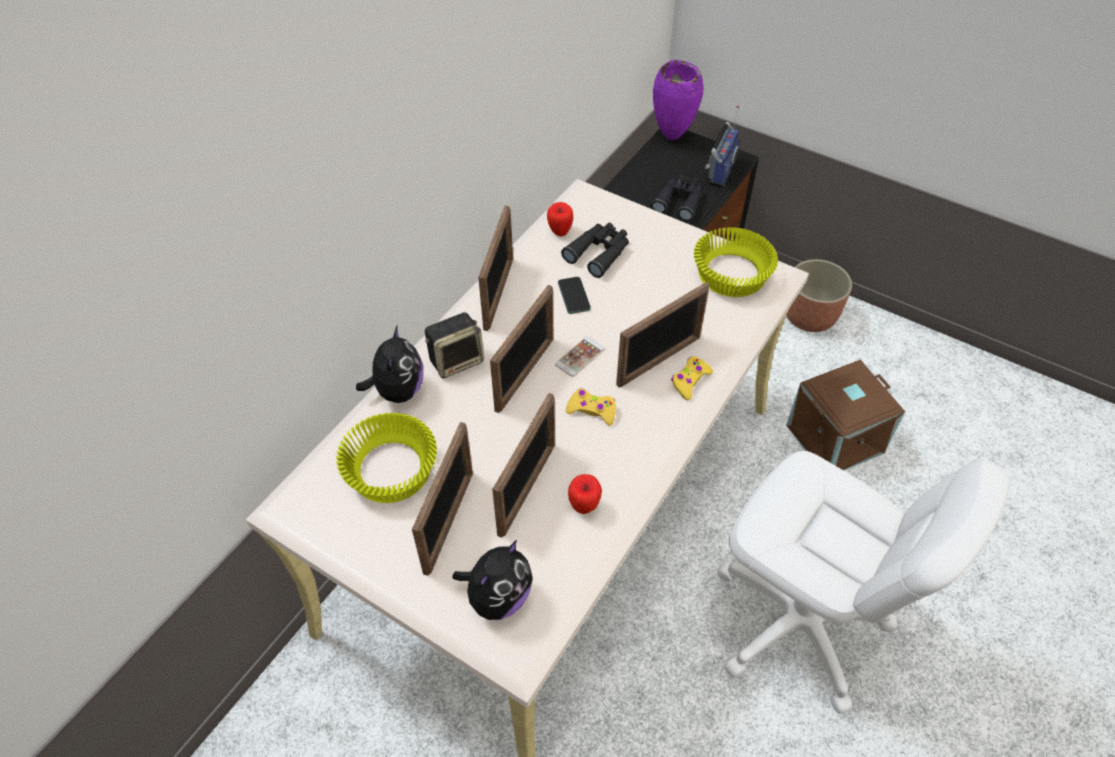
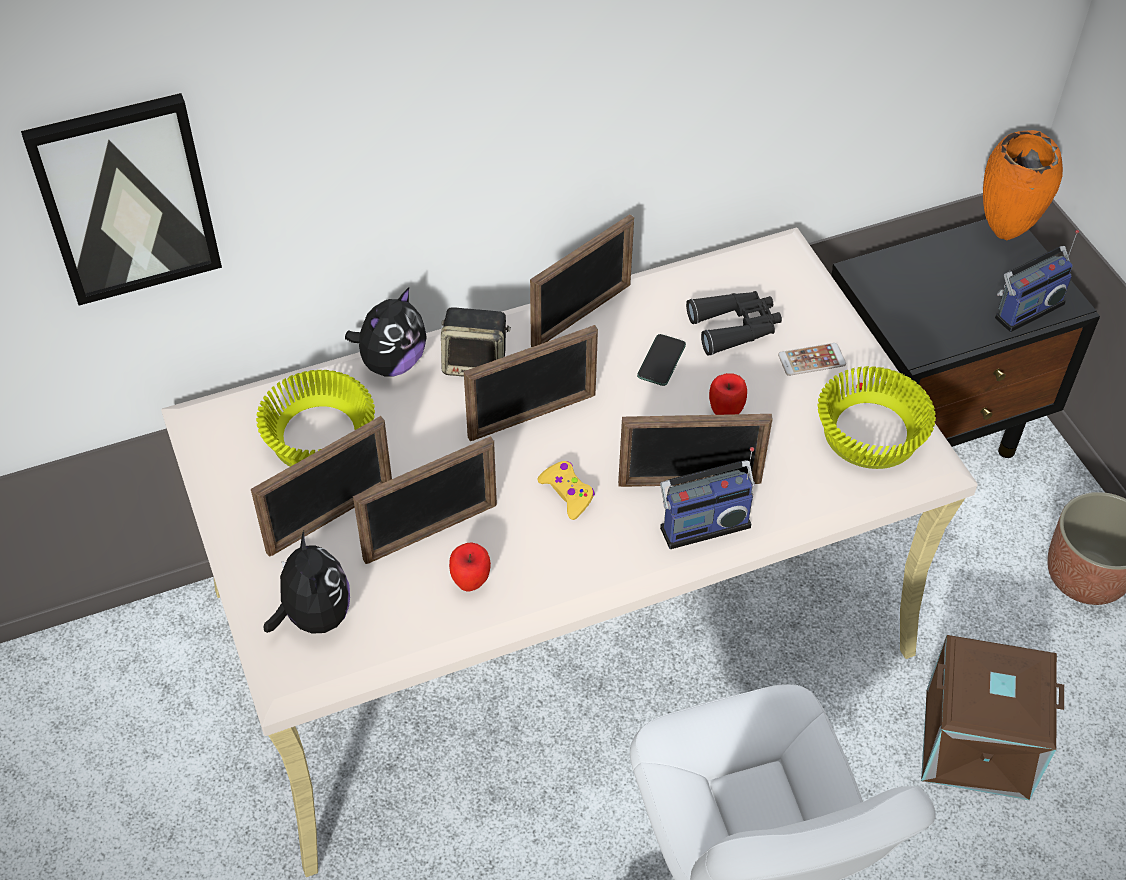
camera: 35 degrees right, 0 degrees up
(176, 351) = (126, 199): none -> picture
(498, 597) = (314, 616): plush toy -> plush toy turned 90 degrees counterclockwise
(560, 232) = (713, 280): apple -> apple (725, 413)
(580, 357) = (606, 430): phone -> phone (811, 360)
(673, 136) = (1005, 234): purple vase -> orange vase
(679, 201) = (935, 321): black binoculars -> none
(690, 381) = (703, 524): yellow game controller -> radio

